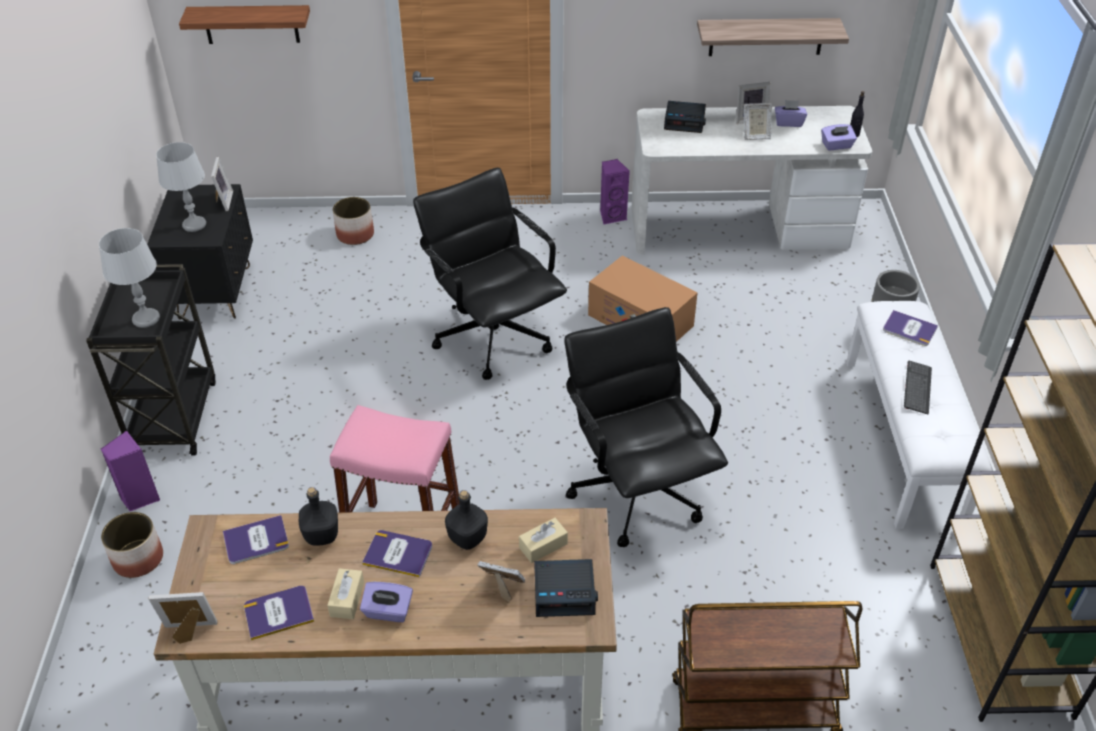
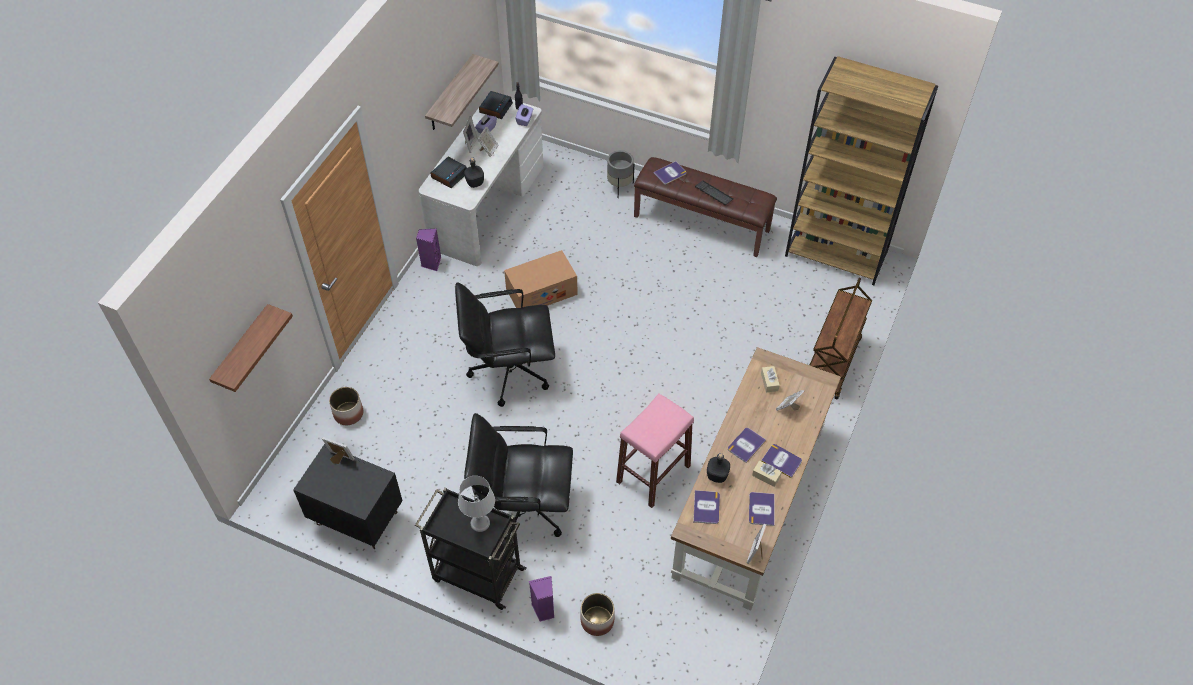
camera: 65 degrees left, 10 degrees up
(194, 224) = (357, 483): grey table lamp -> none
(388, 611) = (781, 461): purple tissue box -> book
(467, 538) = (749, 412): black bottle -> black bottle (474, 183)
(565, 592) = (802, 384): alarm clock -> alarm clock (495, 108)
(637, 491) = (676, 351): black office chair -> black office chair (523, 507)
(903, 439) = (702, 223): white bench -> brown bench

